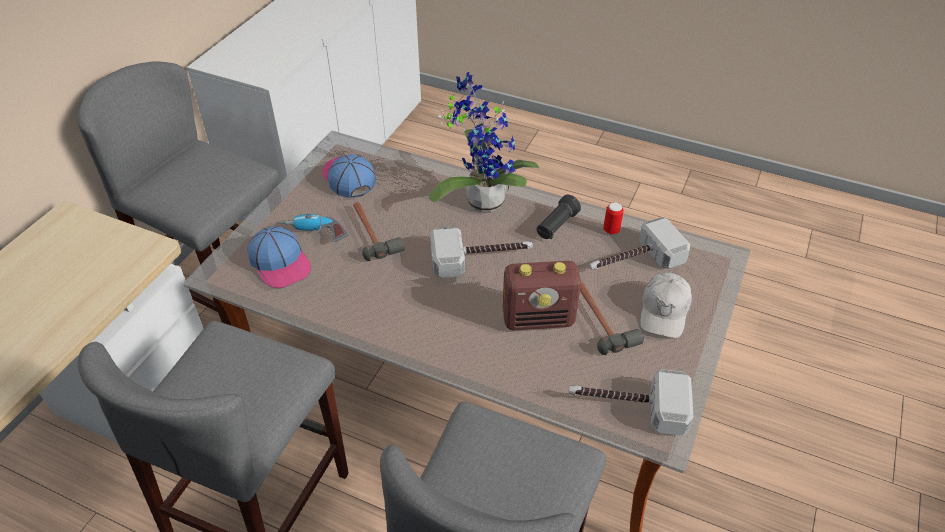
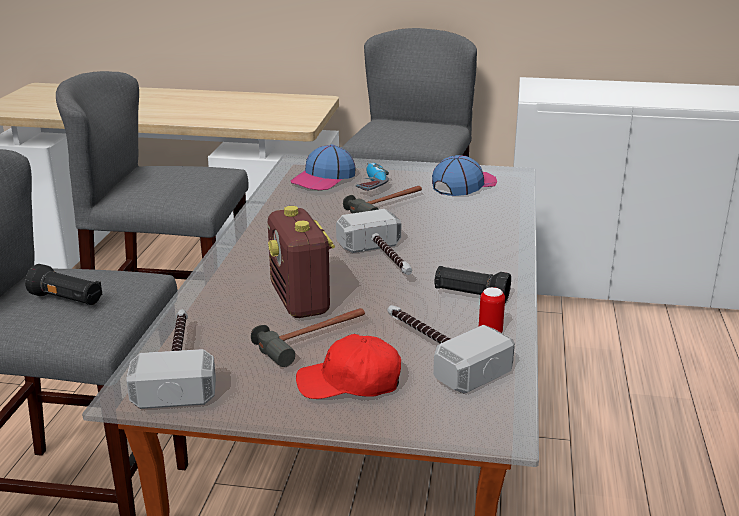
camera: 75 degrees right, 20 degrees down
(482, 199) = (485, 248): potted plant -> none
(513, 478) = (67, 300): none -> black flashlight
(664, 311) = (350, 383): white cap -> red cap

